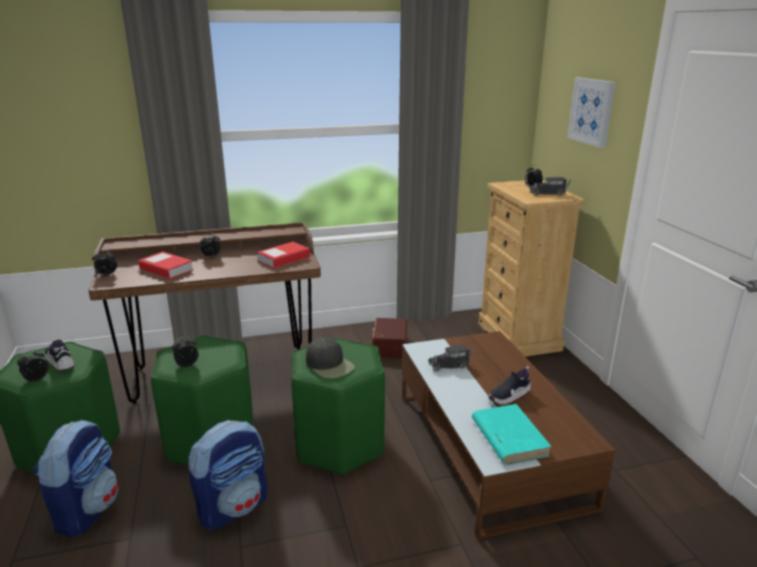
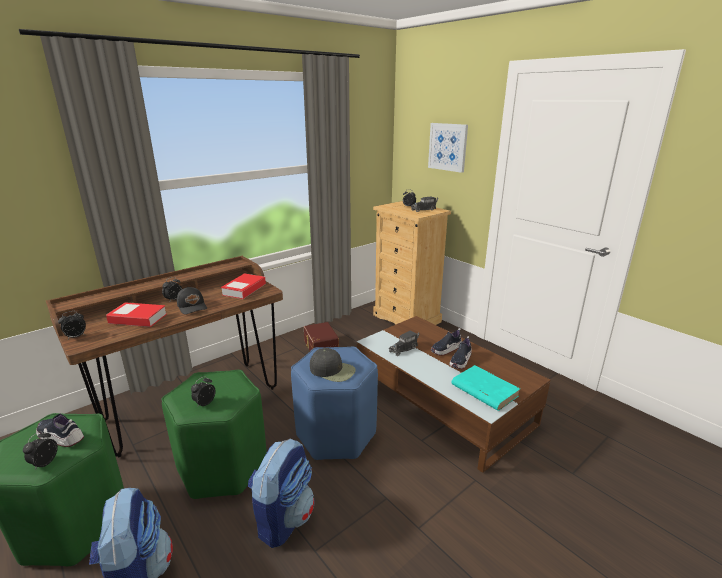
camera: 25 degrees left, 0 degrees up
(221, 267) = (192, 306): none -> black cap
(338, 444) = (335, 435): green stool -> blue stool
(502, 378) = (446, 349): none -> shoe

